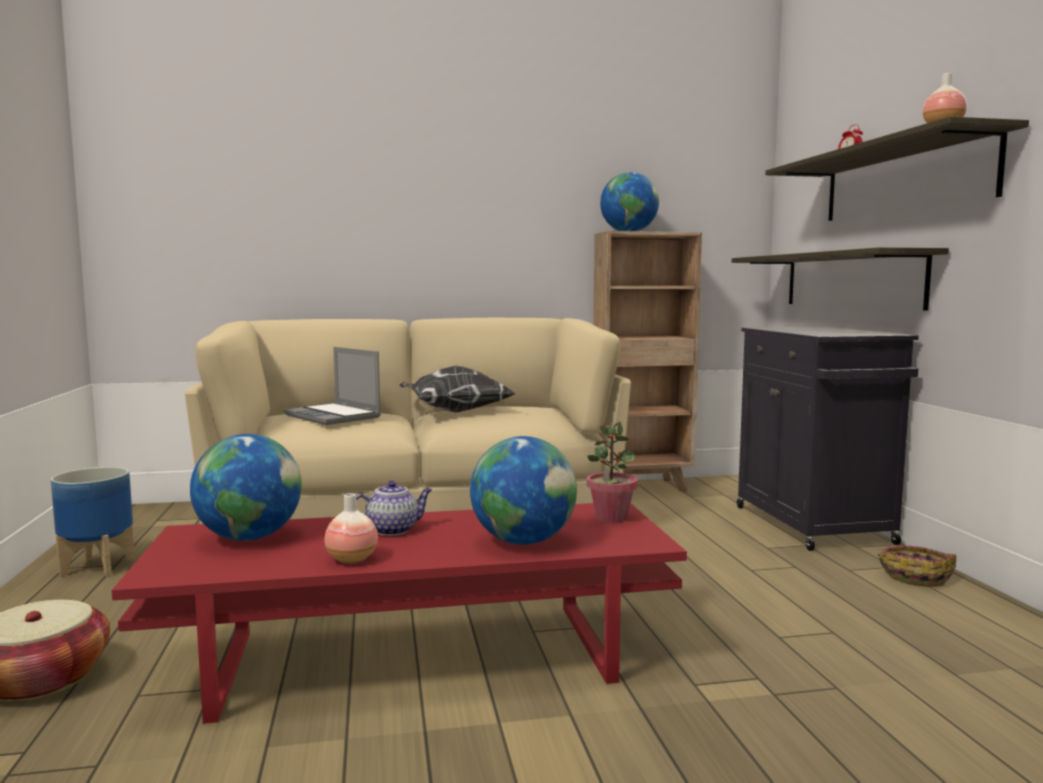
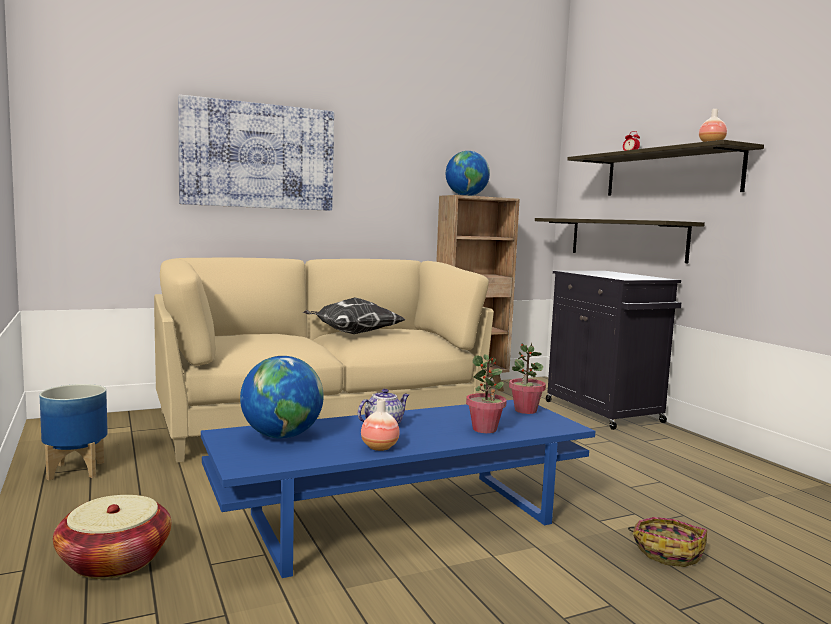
camera: 15 degrees left, 0 degrees up
(334, 416) = (264, 338): laptop -> none
(355, 196) = (258, 156): none -> picture
(417, 657) = (402, 519): red coffee table -> blue coffee table
(523, 541) = (485, 429): globe -> potted plant
(915, 575) = (686, 442): basket -> basket (667, 551)

